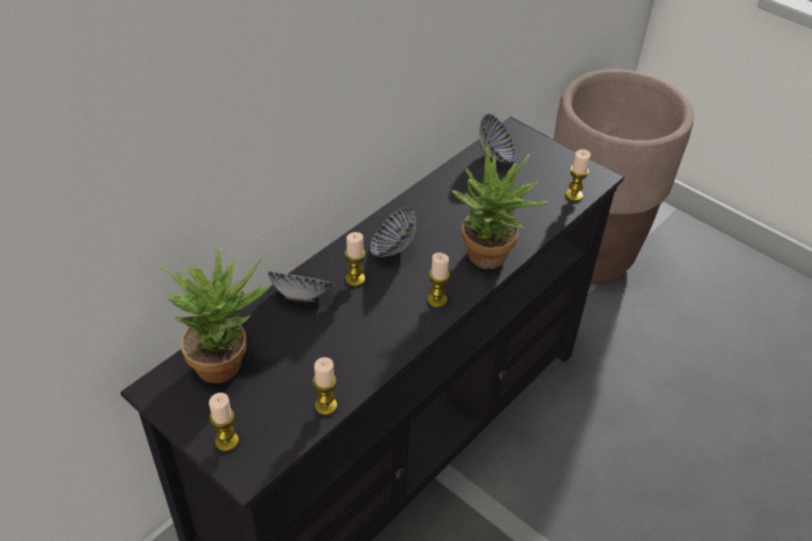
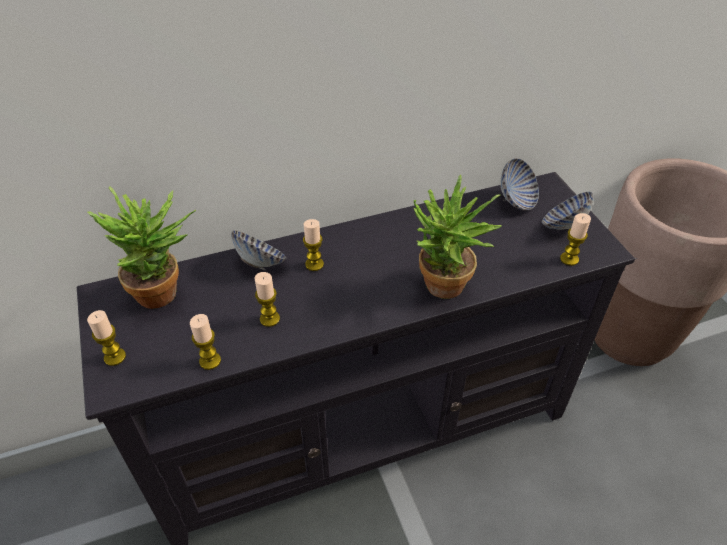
camera: 30 degrees right, 0 degrees up
(392, 248) = (365, 250): bowl -> bowl (563, 225)
(437, 300) = (370, 307): candle -> candle (269, 319)

